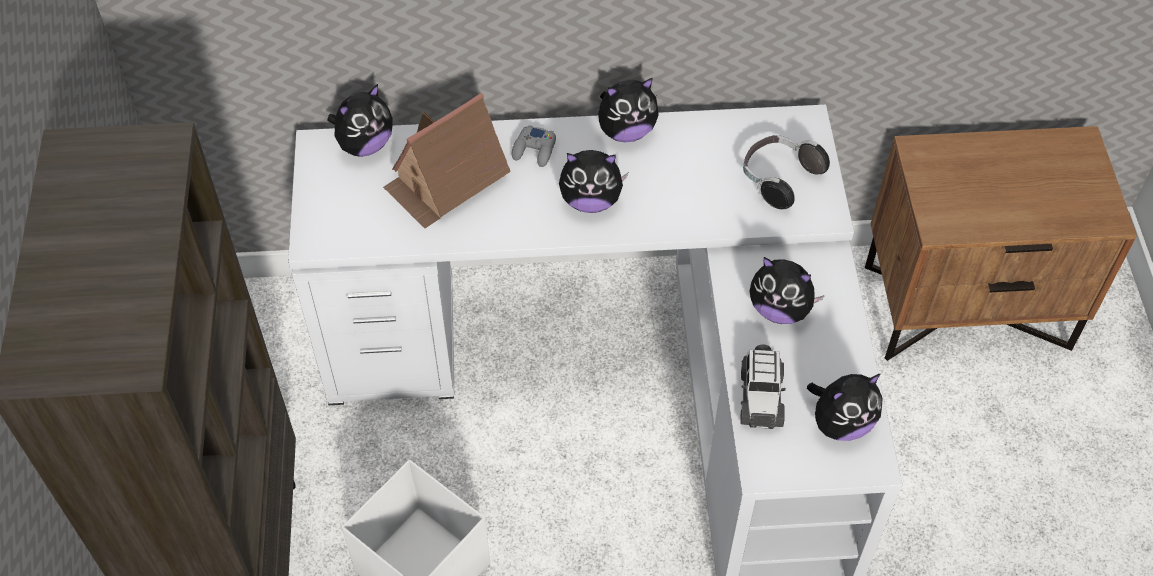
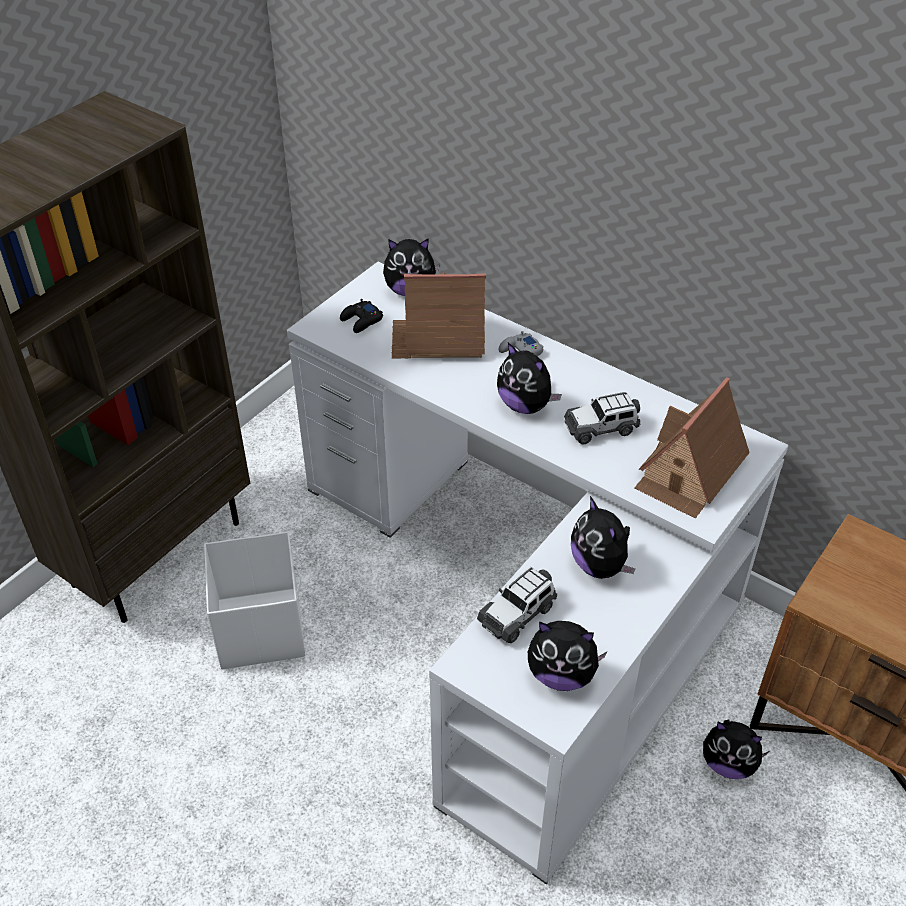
camera: 40 degrees right, 10 degrees down
(353, 206) = (361, 321): none -> black game controller
(626, 131) = (602, 377): plush toy -> plush toy (728, 763)
(673, 182) = (601, 428): none -> toy car
(779, 179) = (689, 472): headphones -> toy house

